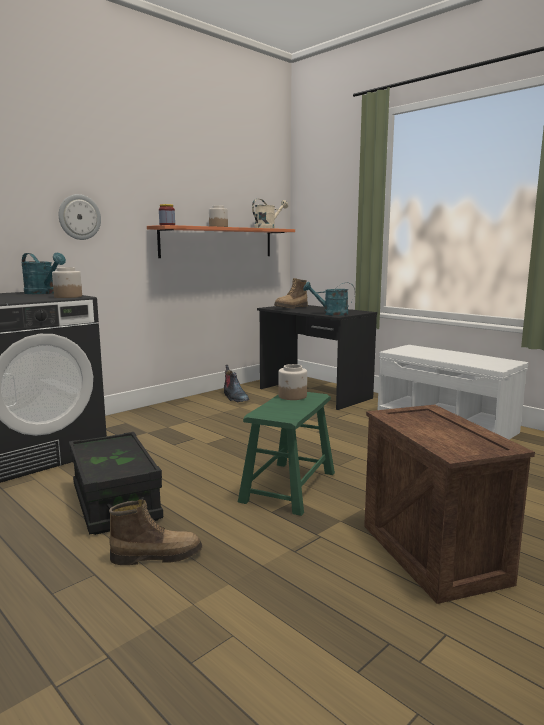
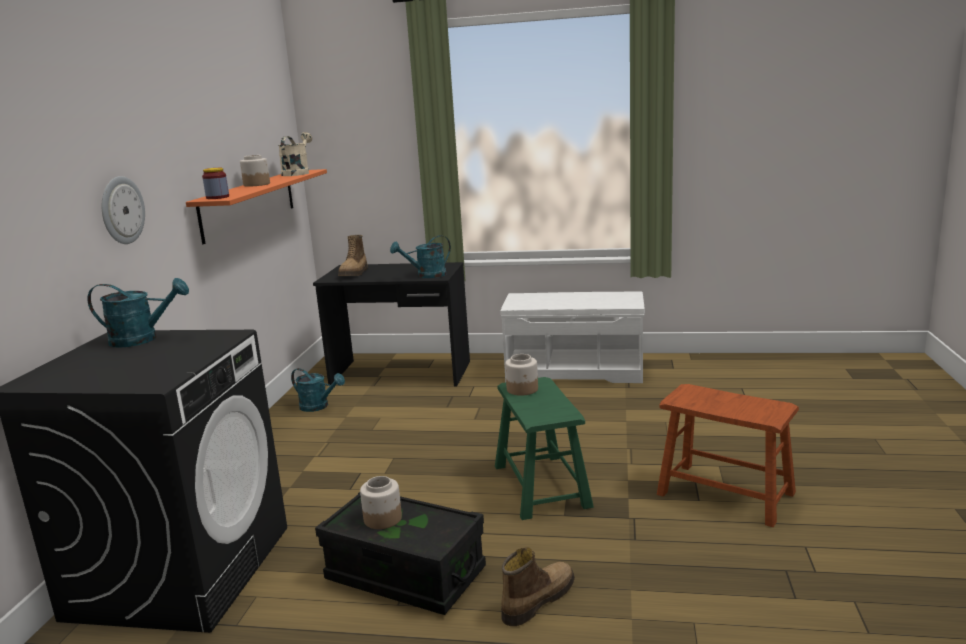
camera: 35 degrees left, 5 degrees up
(67, 296) = (217, 338): jar -> jar (382, 519)
(235, 398) = (318, 406): boot -> turquoise watering can
(435, 553) = (725, 493): crate -> brown stool

